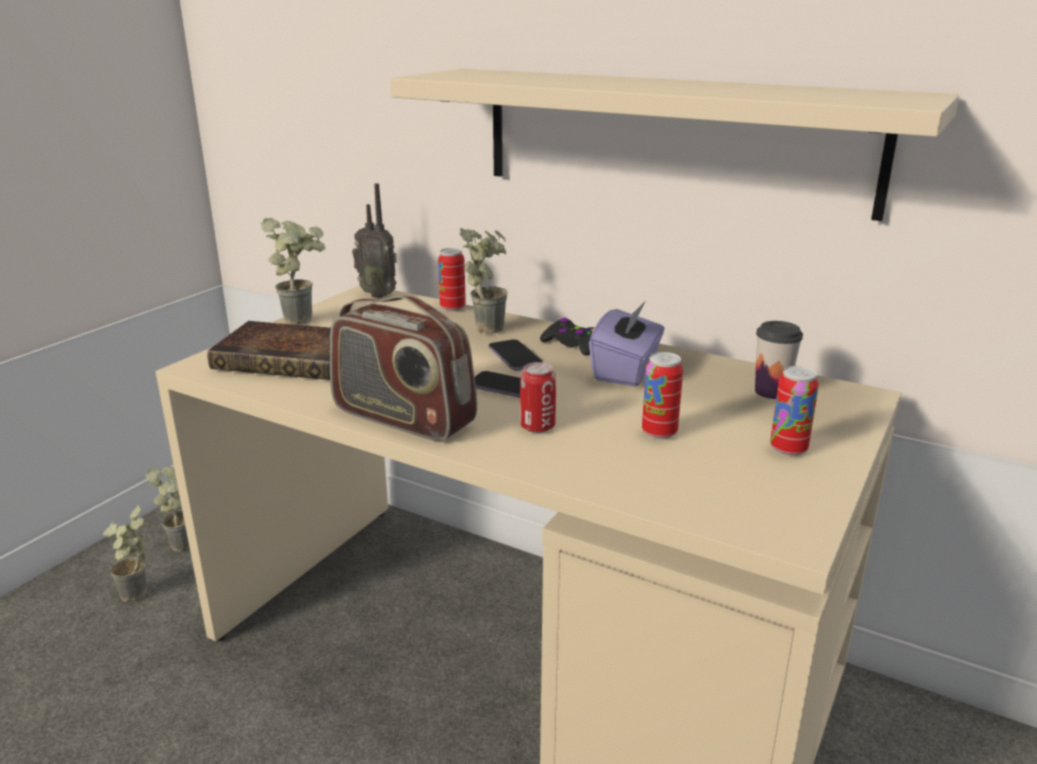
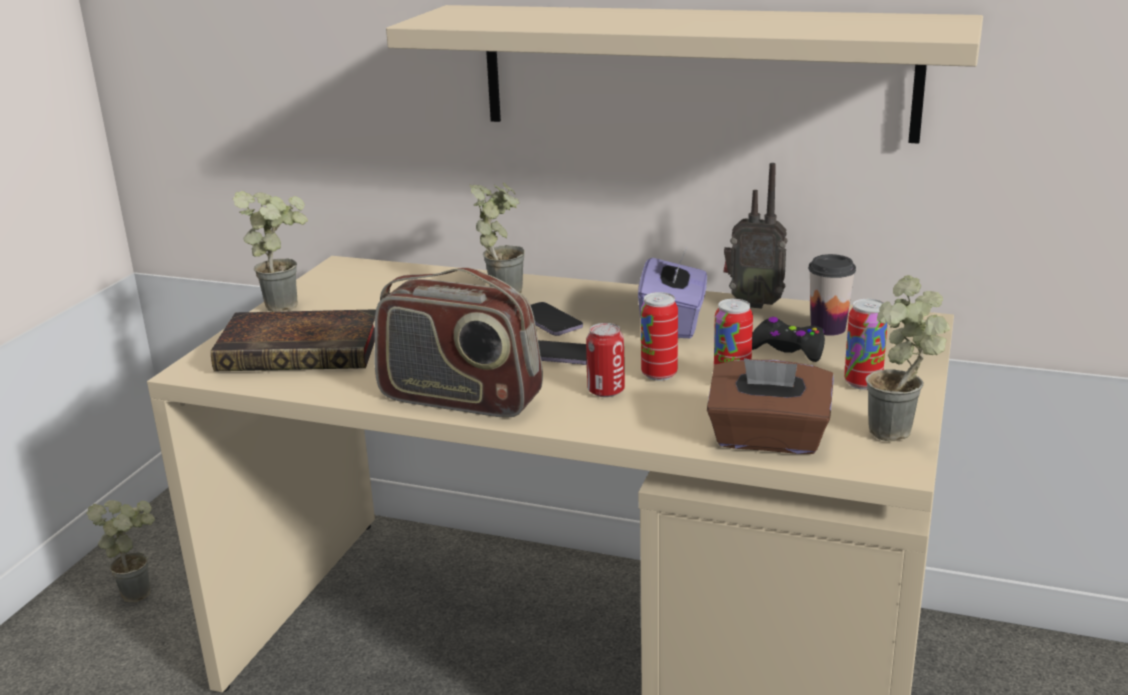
camera: 10 degrees left, 0 degrees up
(138, 598) = (105, 661): potted plant -> potted plant (903, 435)
(379, 295) = (359, 267): radio -> radio (754, 303)
(452, 308) = (452, 273): can -> can (659, 374)
(572, 344) = (604, 301): black game controller -> black game controller (788, 349)
(673, 494) = (768, 439): none -> brown tissue box

